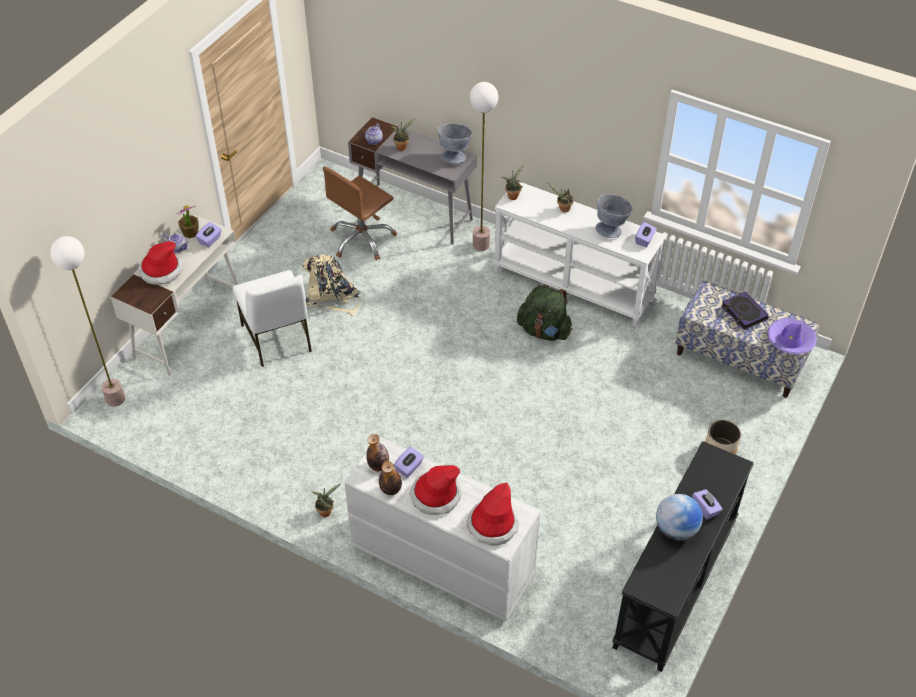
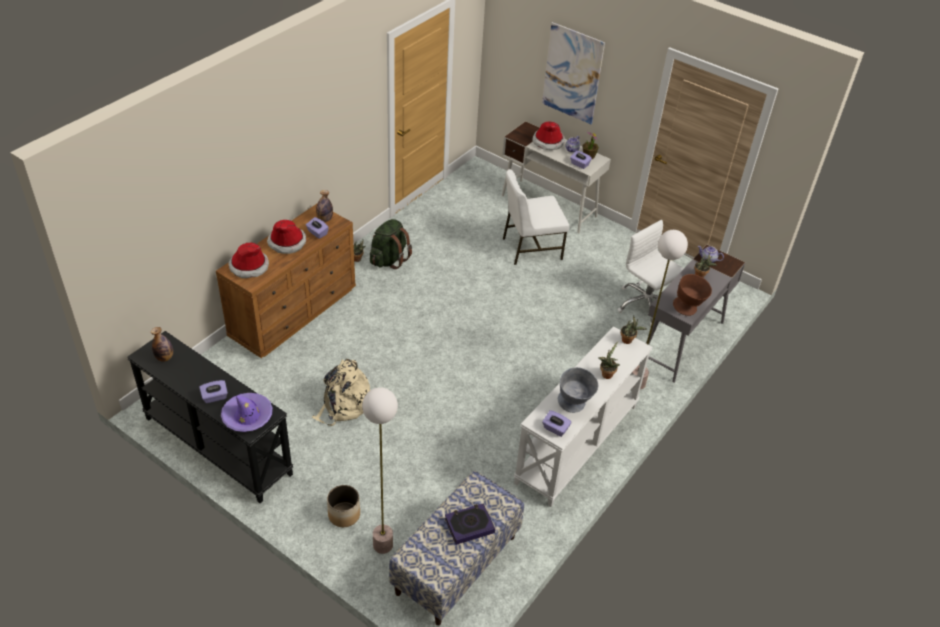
camera: 95 degrees right, 5 degrees down
(116, 398) = (484, 172): floor lamp -> floor lamp (383, 545)
(126, 187) = (572, 74): none -> picture
(332, 296) = (575, 280): beige backpack -> beige backpack (343, 405)
(362, 239) = (645, 305): brown office chair -> white office chair
(391, 489) = (301, 222): bottle -> bottle (165, 357)
(441, 560) = (294, 312): white dresser -> brown dresser
(454, 155) = (689, 309): grey bowl -> brown bowl
(544, 331) = (518, 411): green backpack -> green backpack (389, 259)
(676, 529) = (203, 373): globe -> none
(790, 340) = (422, 558): purple hat -> purple hat (247, 416)

